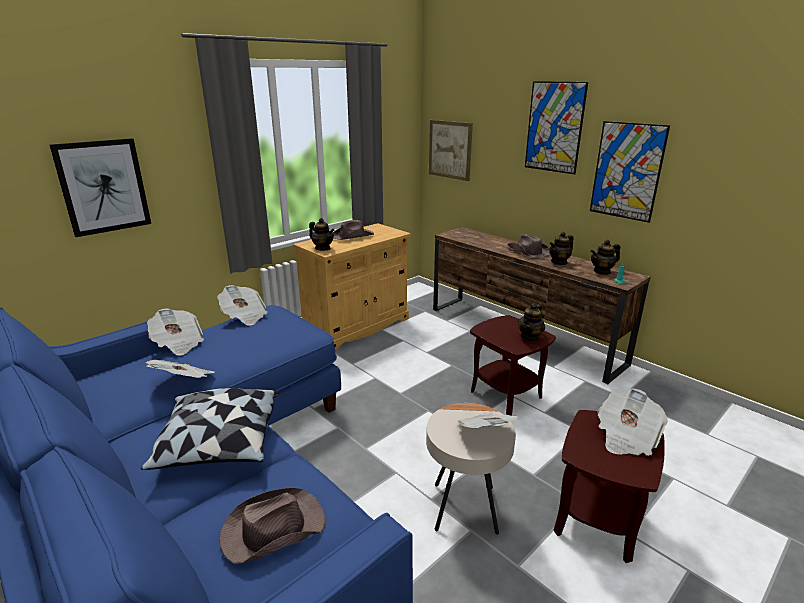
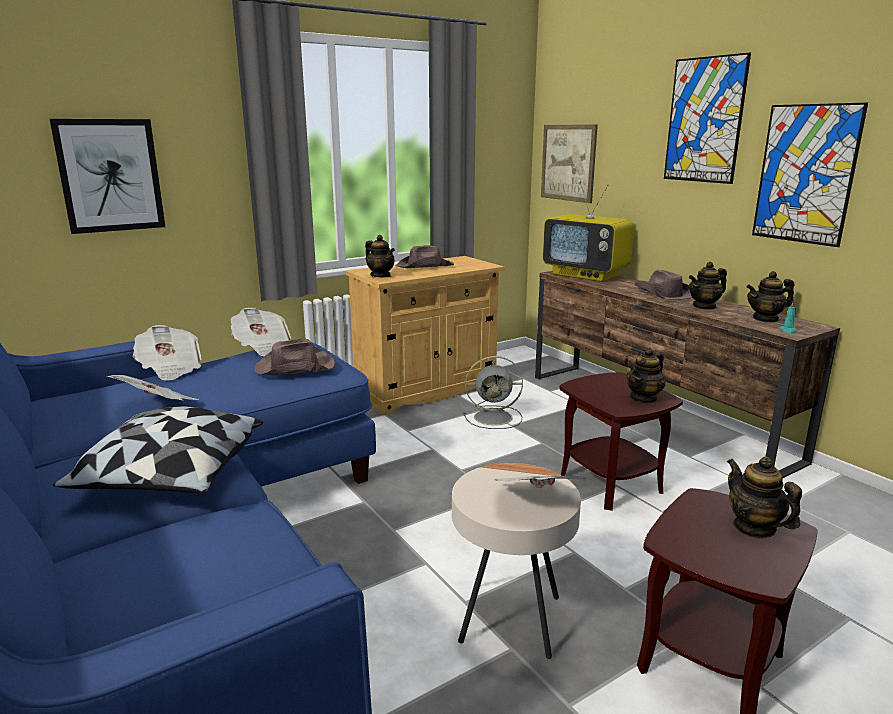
camera: 10 degrees right, 5 degrees down
(272, 529) = (191, 575): brown hat -> brown hat (294, 367)
(413, 346) = (495, 417): none -> grey fan
(469, 235) = (586, 275): none -> television
(626, 437) = (754, 527): newspaper -> teapot

